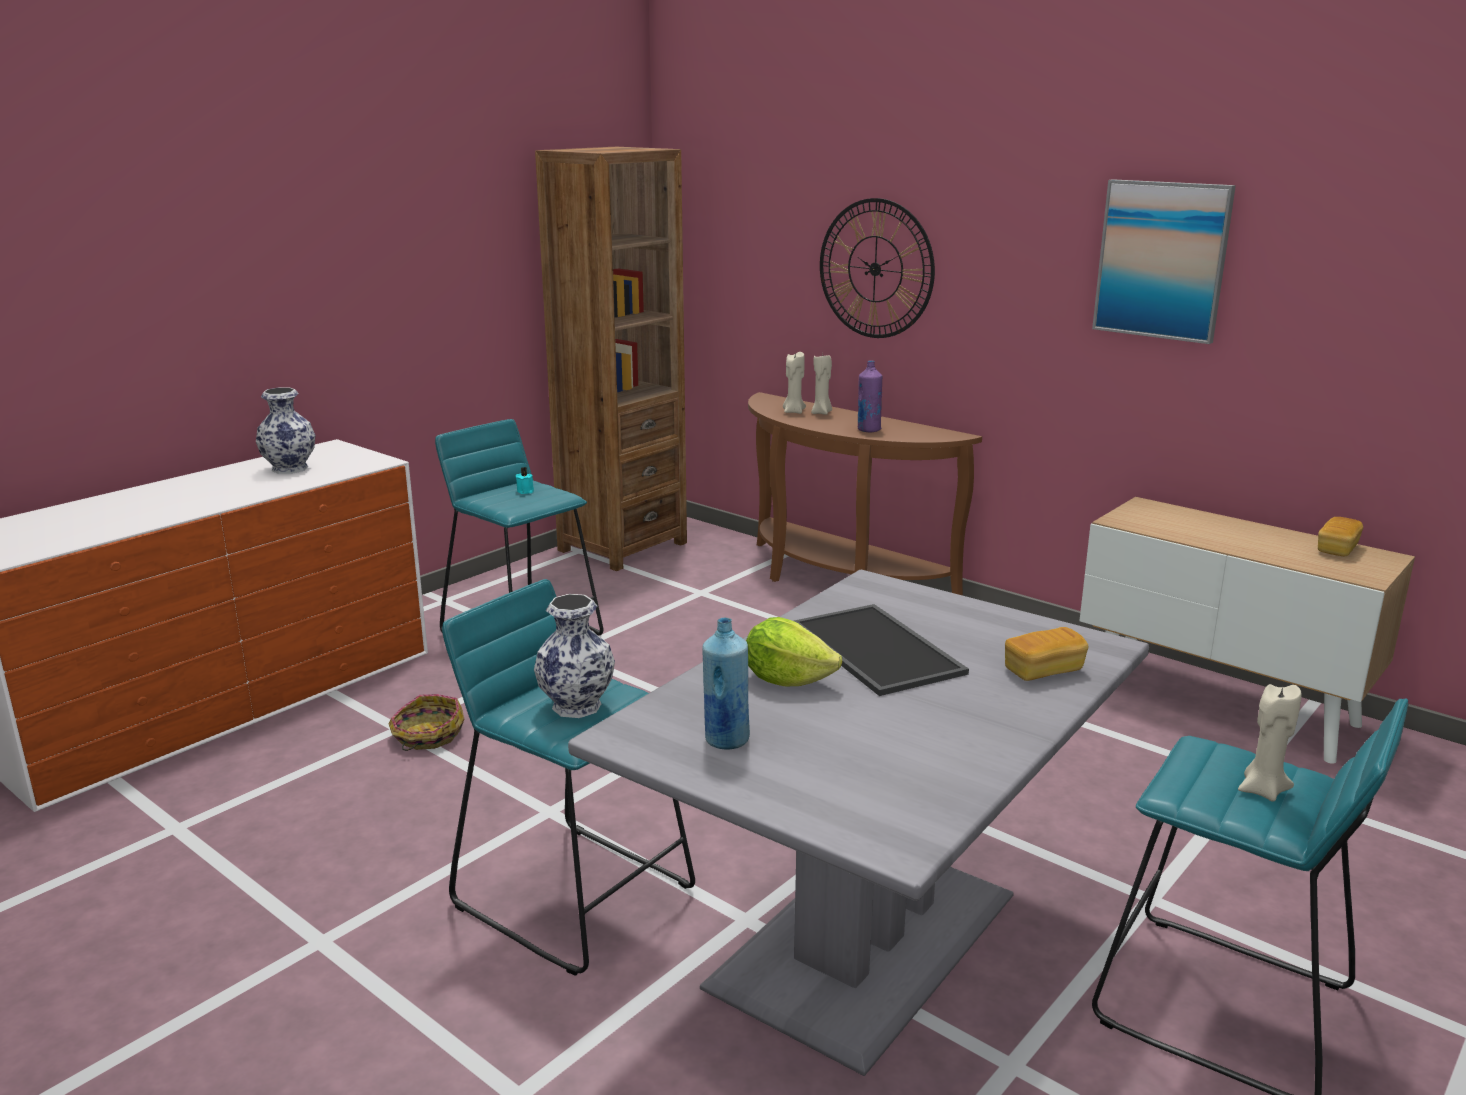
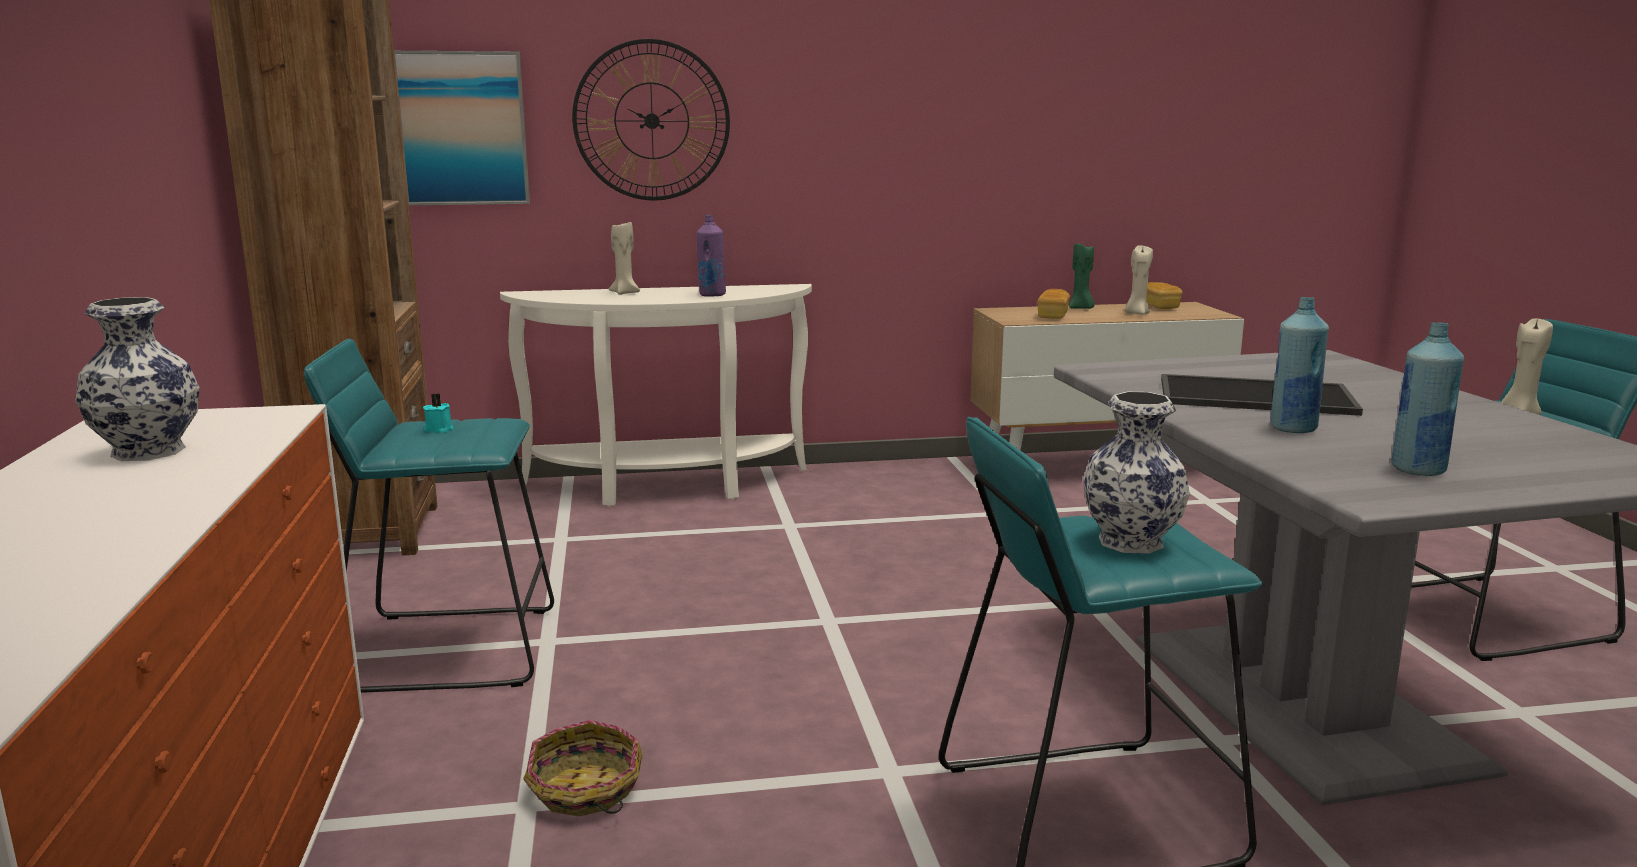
camera: 50 degrees left, 5 degrees down
(787, 679) = (1292, 428): lettuce -> blue bottle
(793, 412) = (595, 296): beige candle -> beige candle (1136, 313)
(836, 582) = (667, 487): brown console table -> white console table
(1043, 670) = (1356, 375): bread -> bread (1052, 316)
(1162, 260) = (970, 82): picture -> picture (463, 129)
(1238, 526) = (1080, 308): none -> green candle

